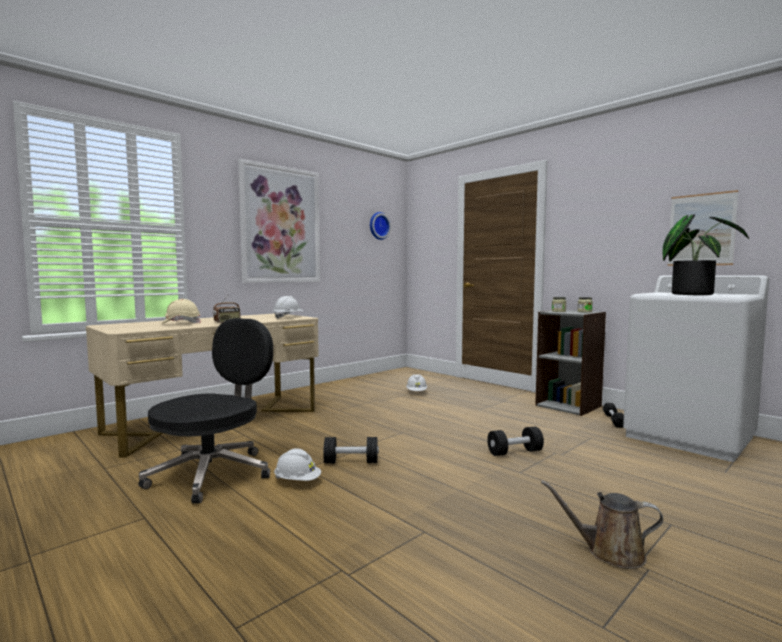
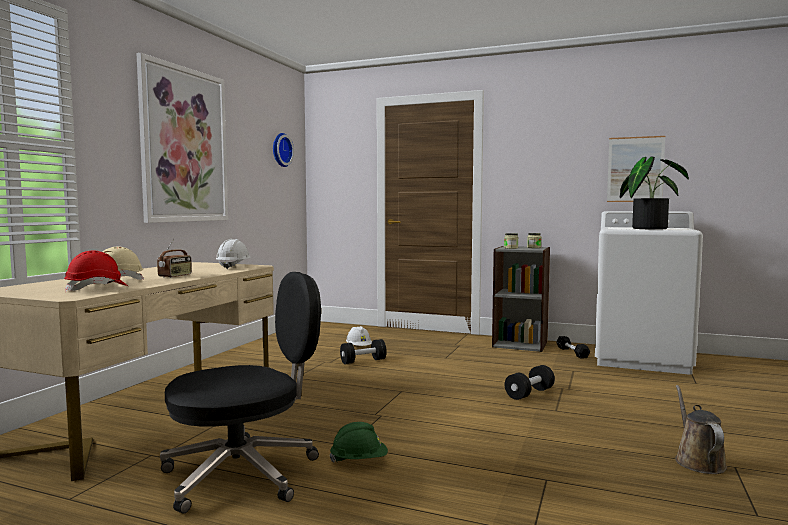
camera: 25 degrees left, 0 degrees up
(154, 327) = (97, 289): none -> red hard hat
(213, 473) = (244, 473): black office chair -> black office chair turned 60 degrees clockwise
(297, 481) = (359, 461): white hard hat -> green hard hat
(351, 462) = (389, 430): black dumbbell -> black dumbbell (363, 361)
(609, 552) = (697, 461): brown watering can -> brown watering can turned 105 degrees clockwise

